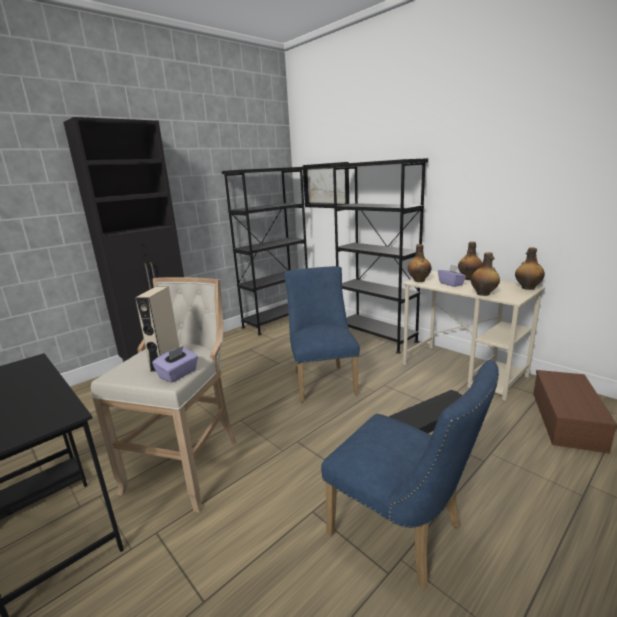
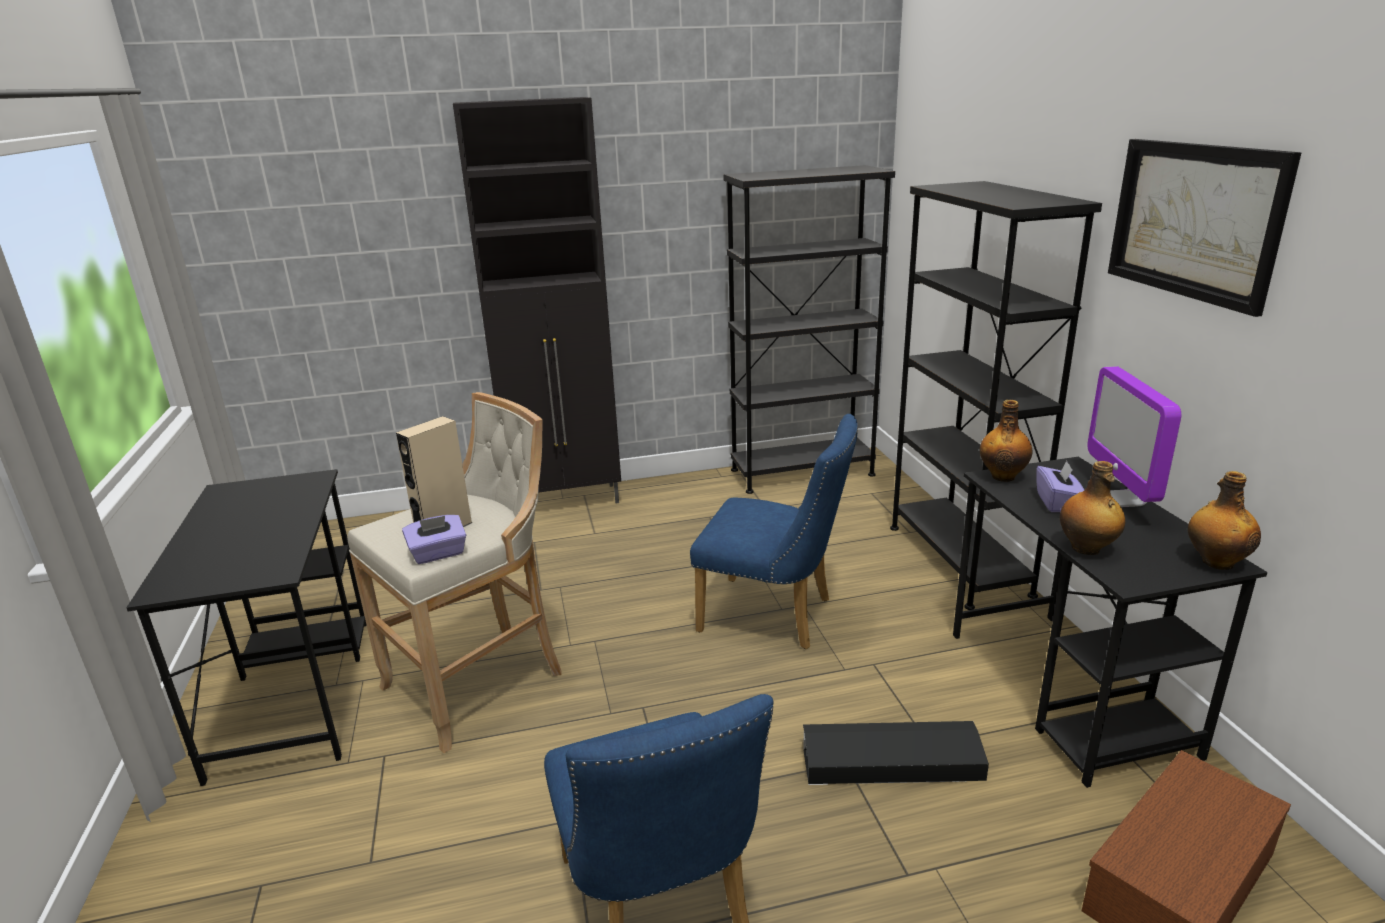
camera: 30 degrees right, 5 degrees up
(323, 380) = (775, 617): blue chair -> blue chair turned 90 degrees clockwise
(326, 186) = (937, 215): picture -> picture (1194, 221)
(464, 370) = (1067, 692): beige desk -> black desk
(469, 278) = (1120, 499): bottle -> monitor

